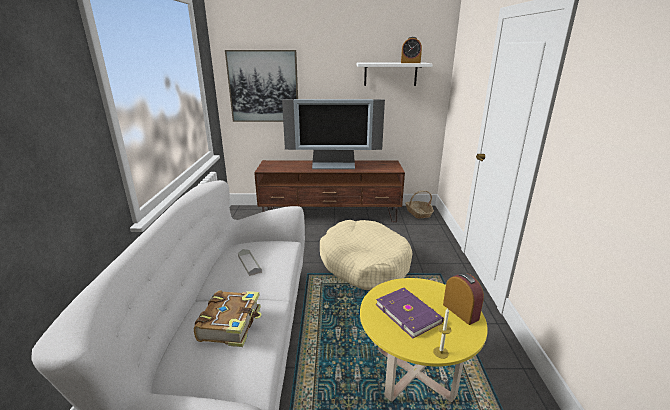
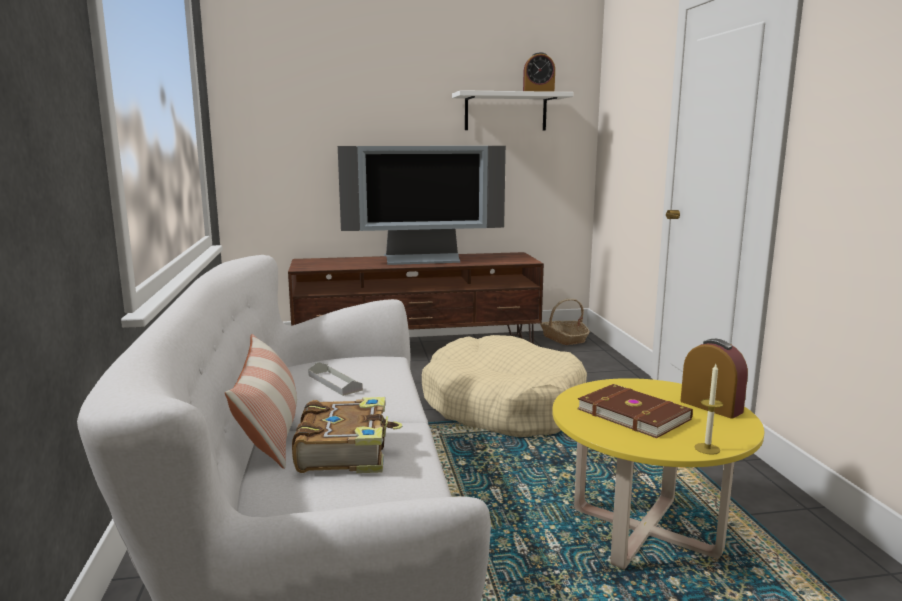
camera: 10 degrees left, 10 degrees down
(201, 298) = (270, 428): none -> pillow
(263, 86) = (297, 132): picture -> none
(408, 313) = (633, 413): purple book -> brown book

